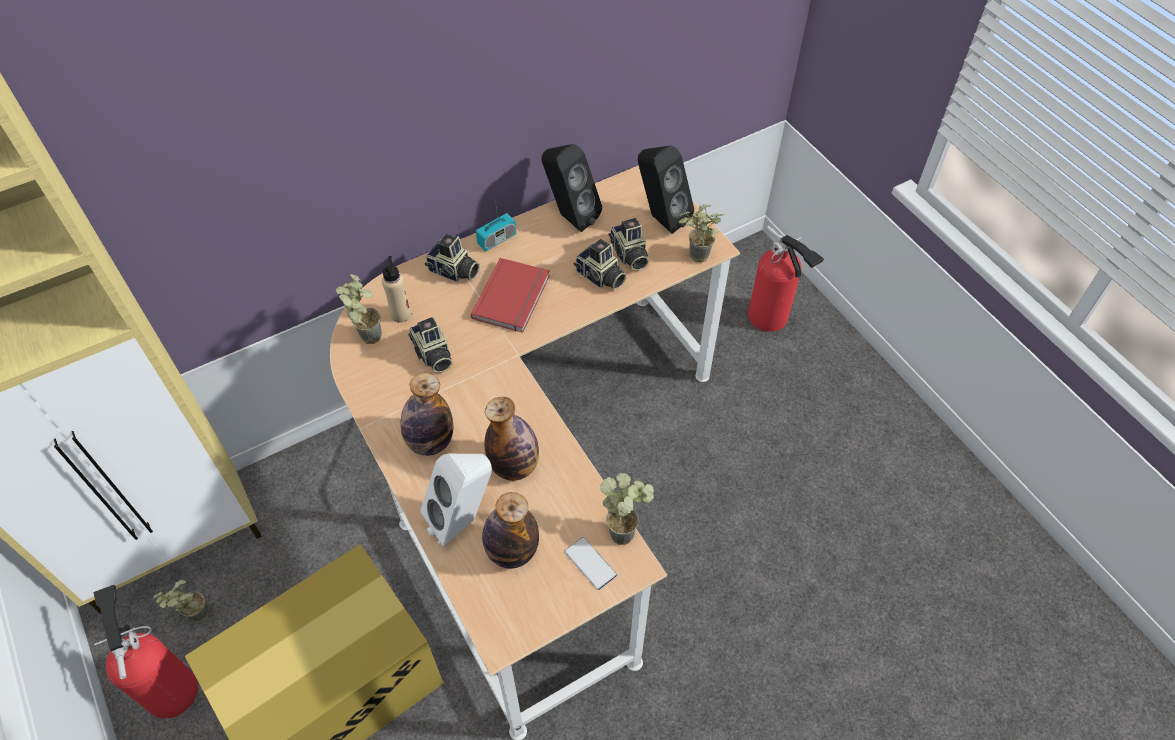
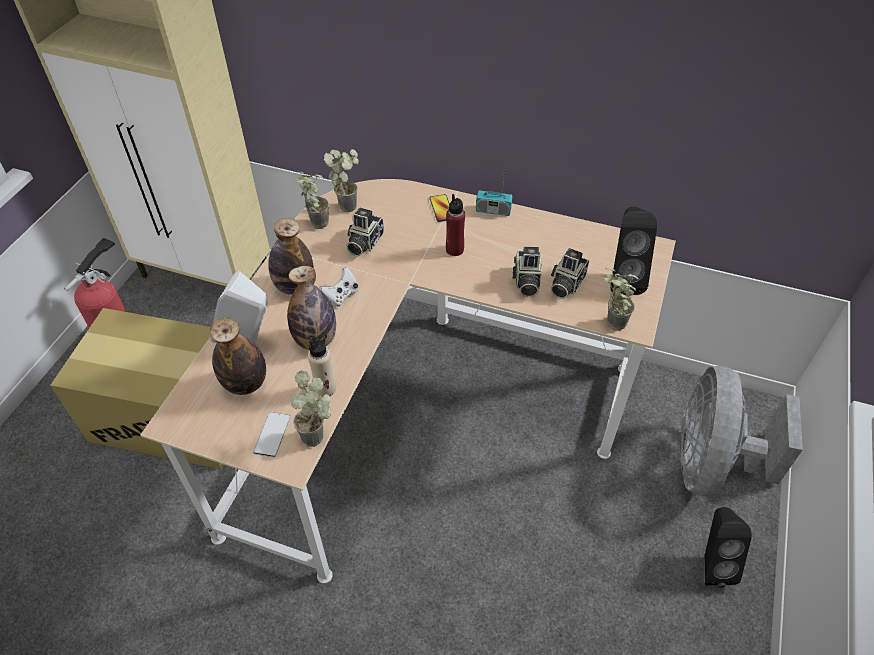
camera: 50 degrees right, 5 degrees down
(195, 618) = (170, 317): potted plant -> potted plant (314, 223)
(401, 314) = (379, 208): beige bottle -> beige bottle (325, 388)
(454, 272) = (441, 208): camera -> phone
(481, 413) = (341, 296): none -> white game controller
(514, 297) = (454, 249): red book -> red bottle
(569, 217) = (559, 232): black speaker -> black speaker (711, 563)
(771, 319) = (710, 463): fire extinguisher -> grey fan

